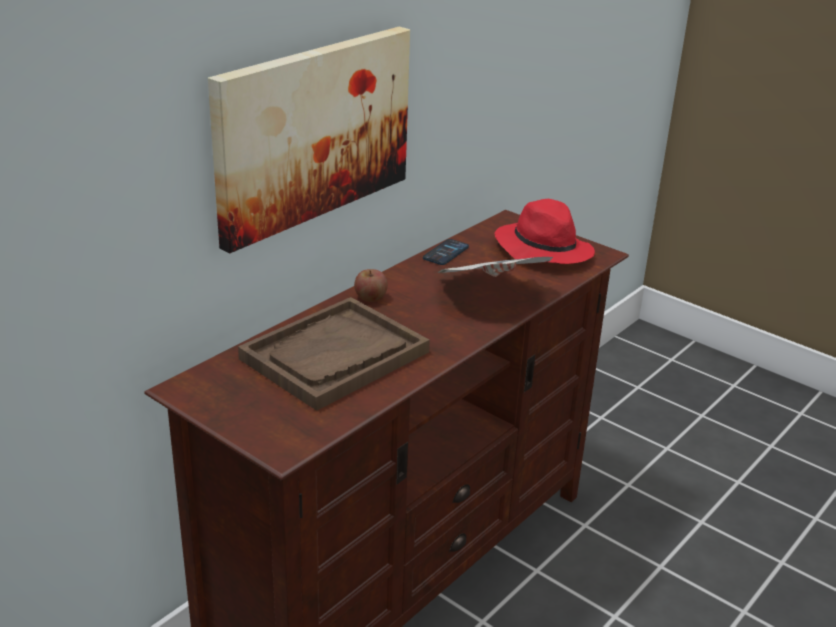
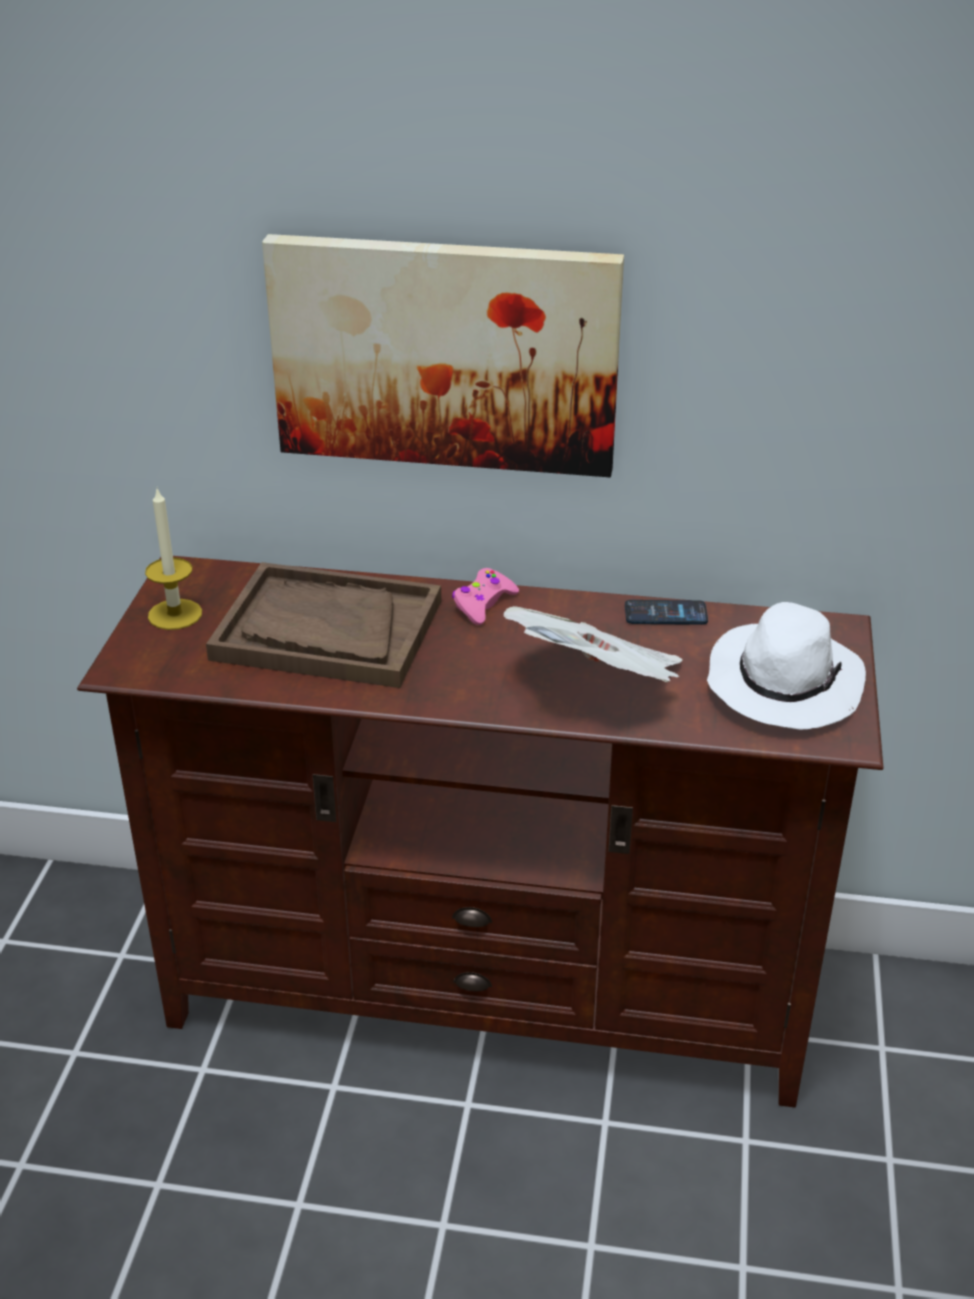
camera: 60 degrees right, 5 degrees up
(239, 407) = (175, 614): none -> candle
(370, 297) = (483, 604): apple -> pink game controller
(542, 249) = (783, 684): red hat -> white hat

